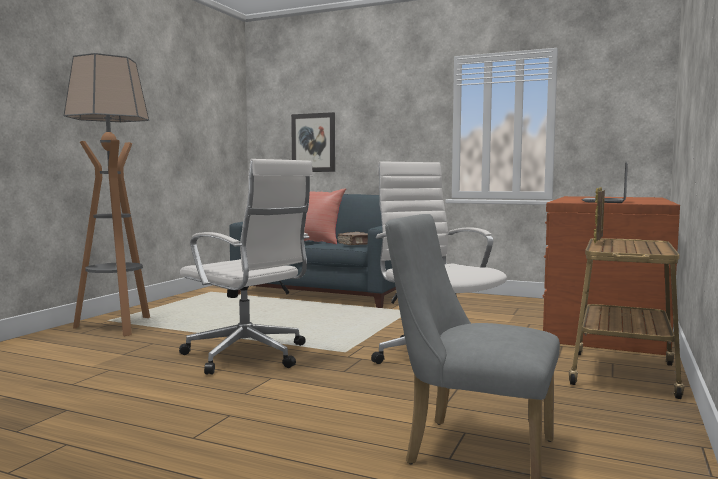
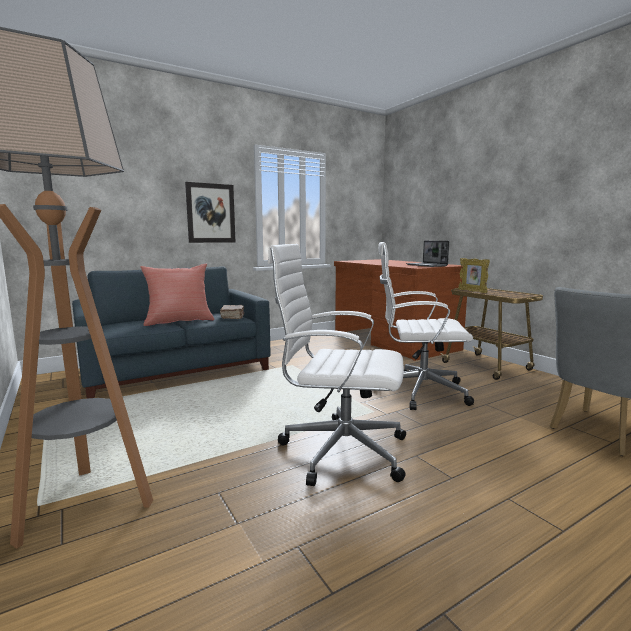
camera: 55 degrees left, 5 degrees up
(248, 356) = (339, 450): white office chair -> white office chair turned 150 degrees counterclockwise
(313, 142) = (108, 212): picture -> picture (210, 213)

